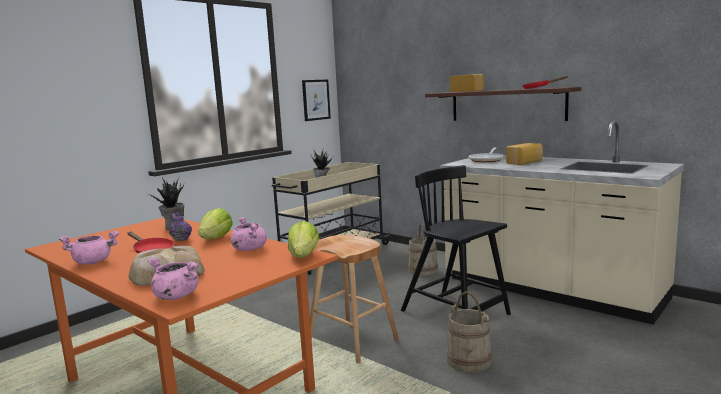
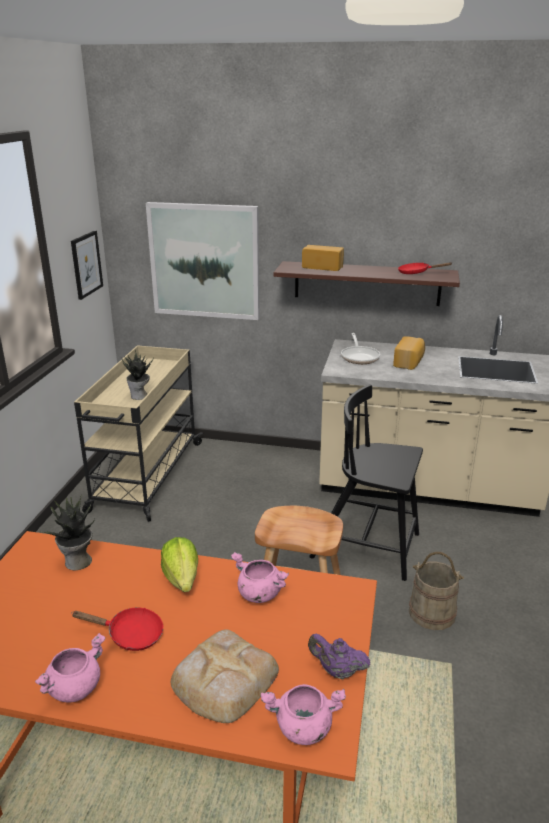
camera: 30 degrees left, 15 degrees up
(181, 239) = (132, 592): purple teapot -> purple teapot (337, 671)
(303, 256) = (345, 594): lettuce -> none
(394, 97) = (204, 261): none -> picture
(423, 270) = (280, 484): beige bucket -> none

